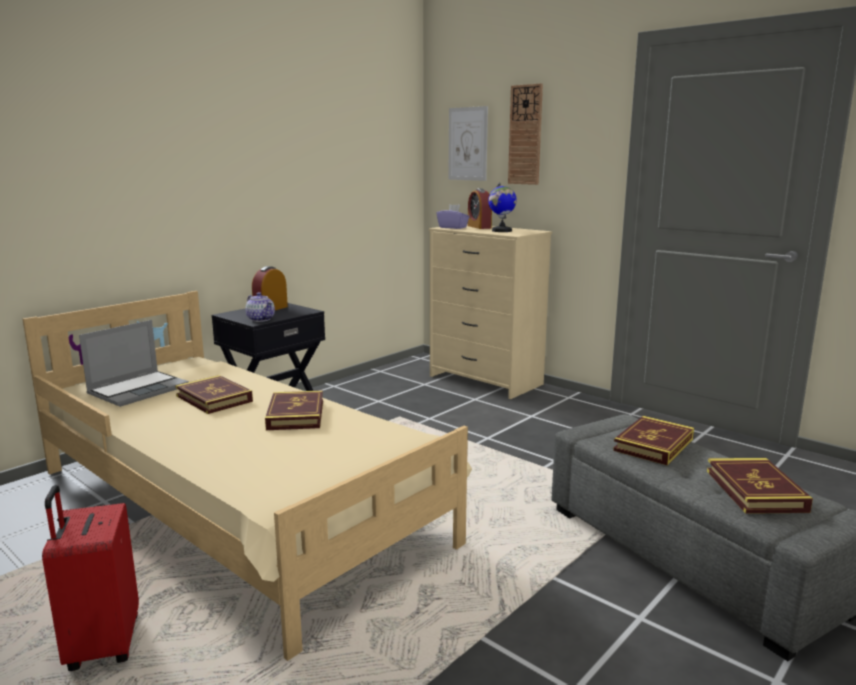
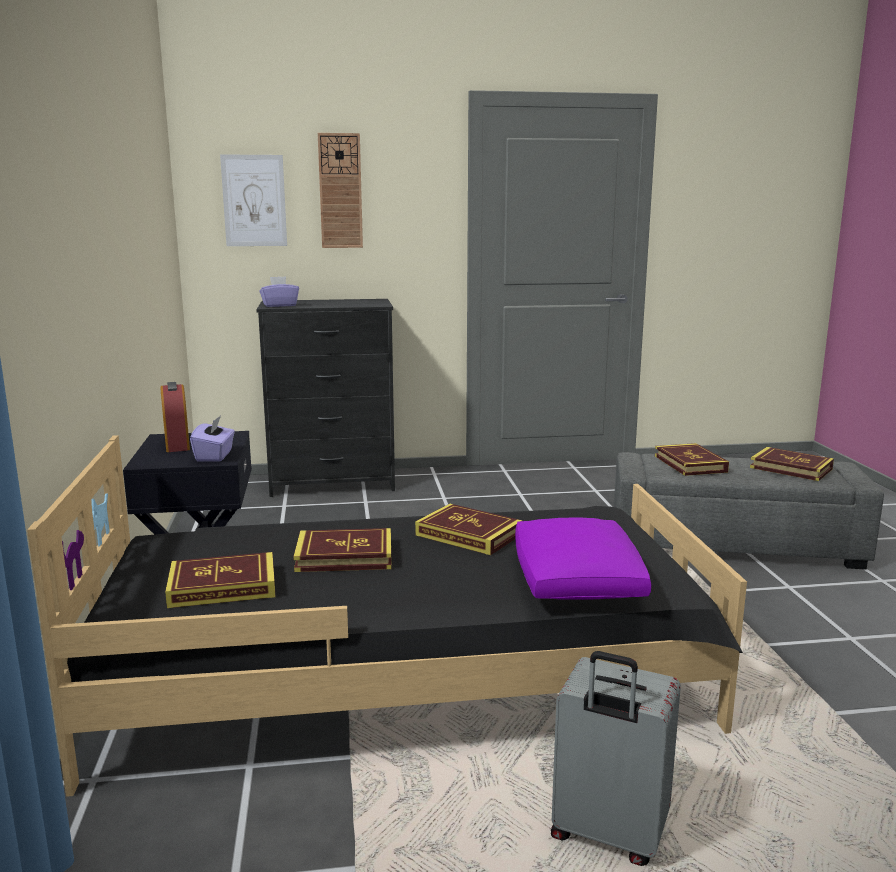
camera: 50 degrees left, 0 degrees up
(101, 645) = (607, 835): red suitcase -> grey suitcase
(139, 390) = (223, 586): laptop -> book
(239, 505) = (405, 679): beige bed -> black bed
(254, 465) = (576, 578): none -> purple pillow
(261, 319) = (215, 456): teapot -> purple tissue box
(479, 227) = (301, 302): alarm clock -> none
(485, 380) = (332, 483): beige dresser -> black dresser
(501, 231) = (347, 303): globe -> none

